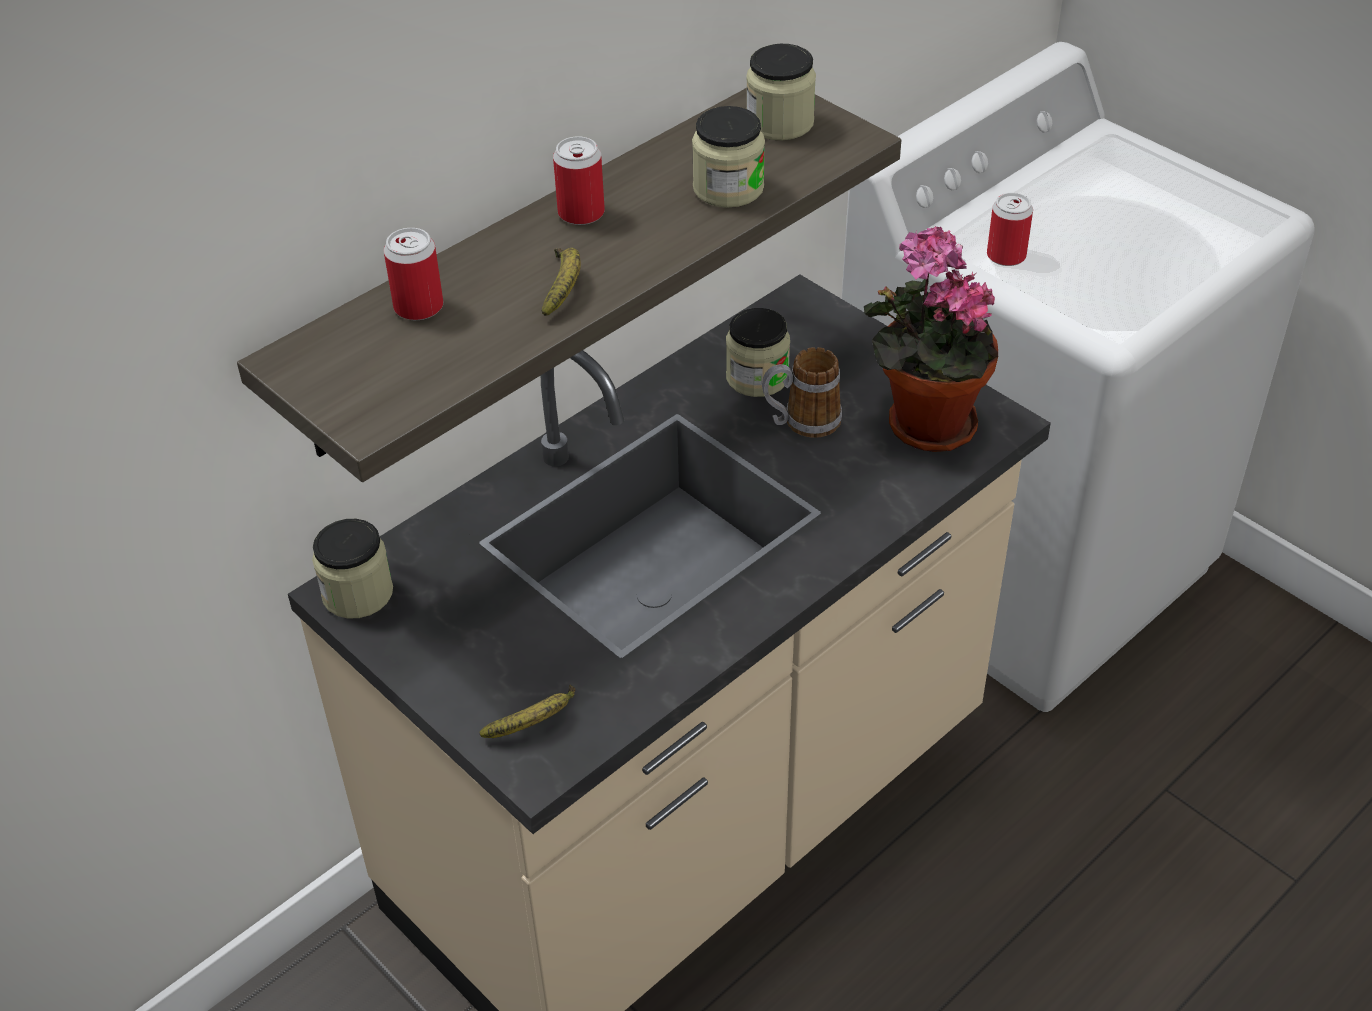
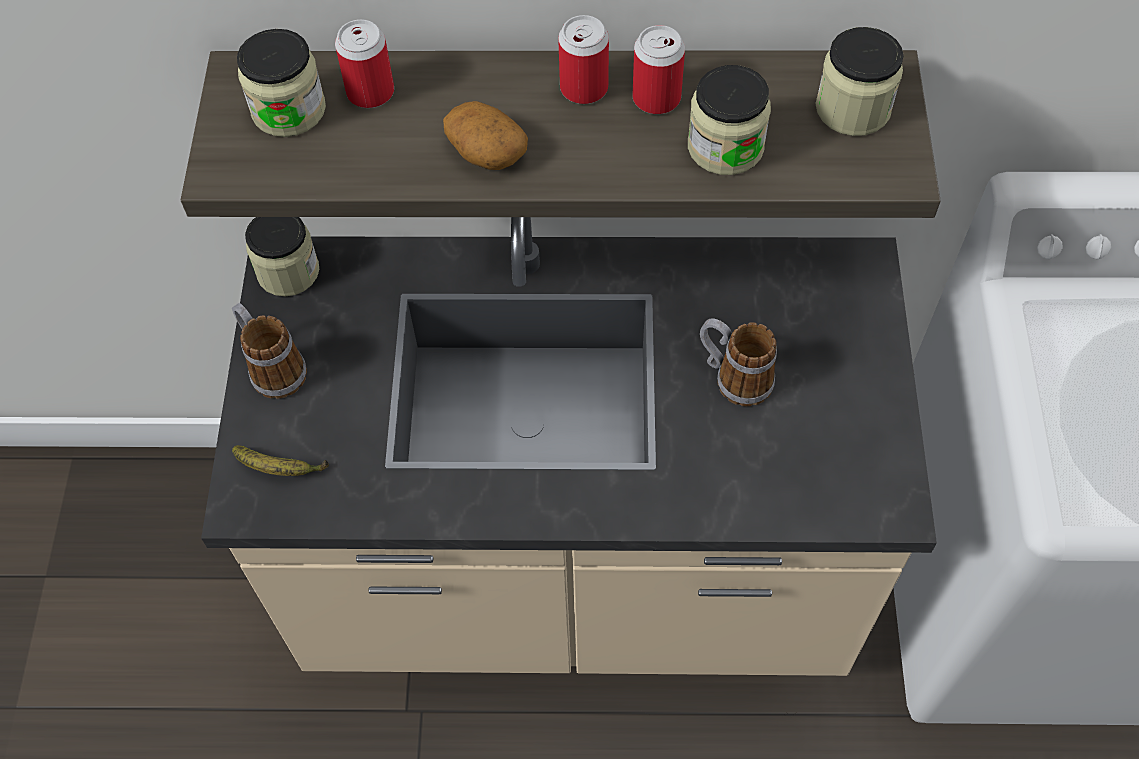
camera: 45 degrees right, 15 degrees up
(433, 664) = (272, 367): none -> mug
(563, 288) = (485, 151): banana -> potato
(757, 377) = (748, 309): jar -> jar (288, 110)
(923, 424) = (828, 456): potted plant -> none
(1006, 256) = (1069, 358): can -> can (656, 98)

